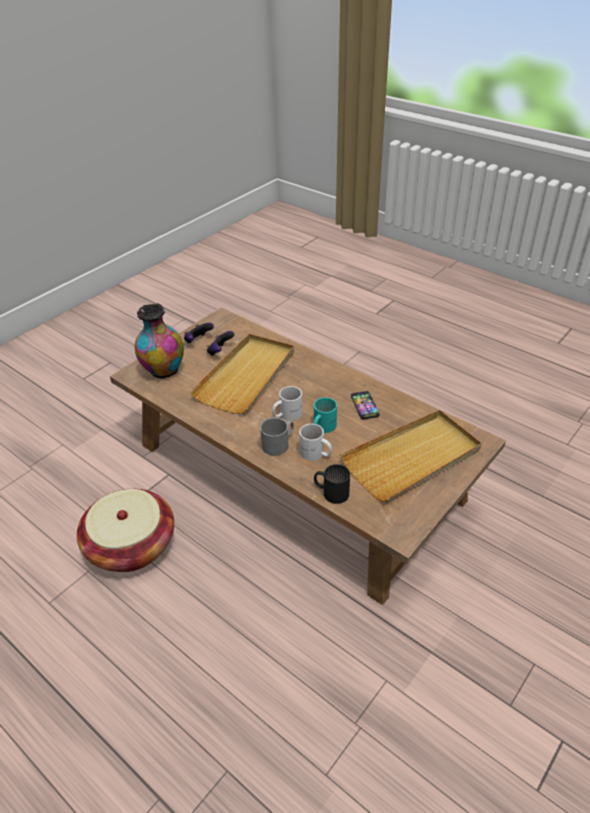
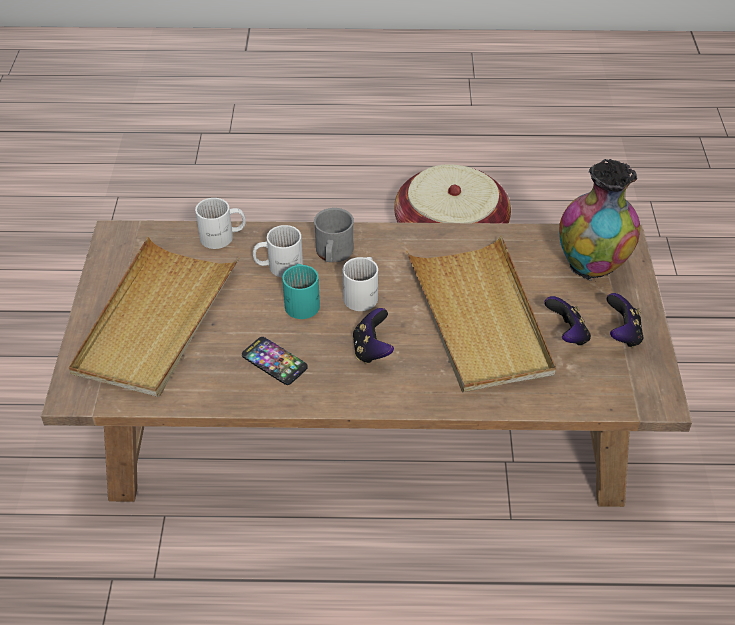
camera: 140 degrees right, 5 degrees up
(312, 388) = (372, 350): none -> game controller
(331, 491) = (223, 237): black mug -> white mug

